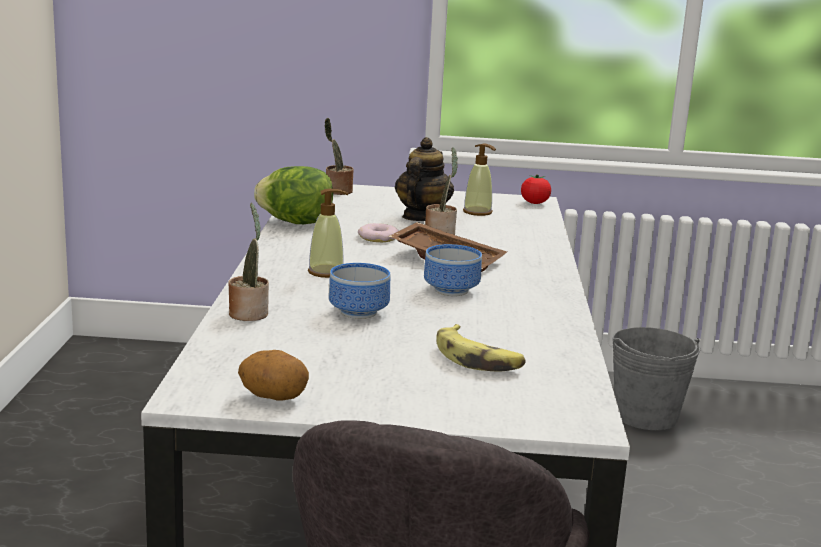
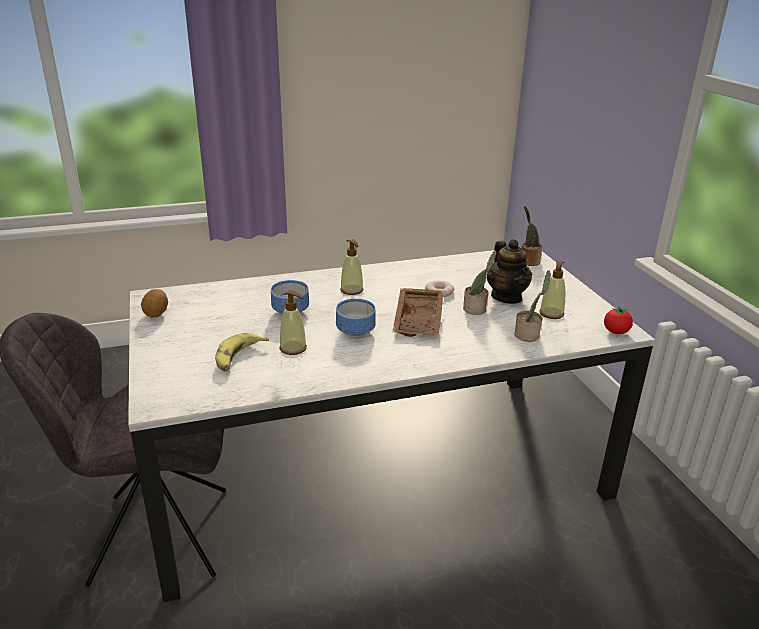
camera: 70 degrees right, 10 degrees up
(249, 313) = (266, 285): potted plant -> potted plant (528, 335)
(296, 222) = (439, 264): lettuce -> none
(421, 217) = (507, 297): teapot -> teapot turned 75 degrees clockwise
(473, 326) = (293, 348): none -> soap dispenser
(646, 416) = (666, 573): grey bucket -> none

